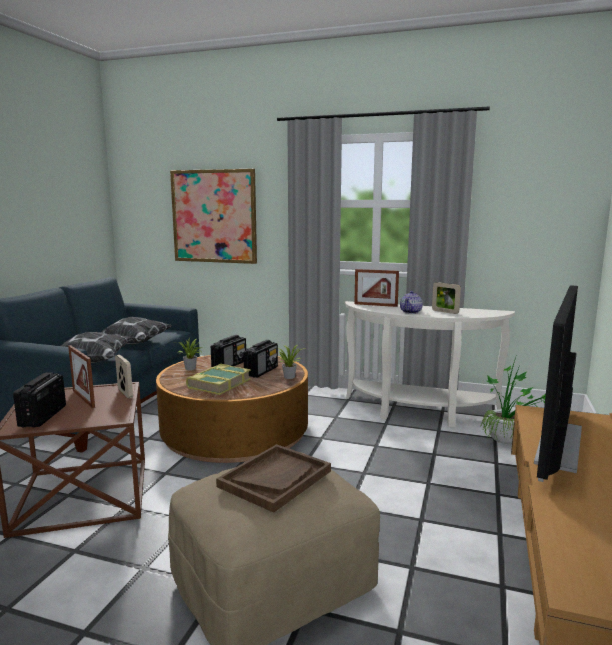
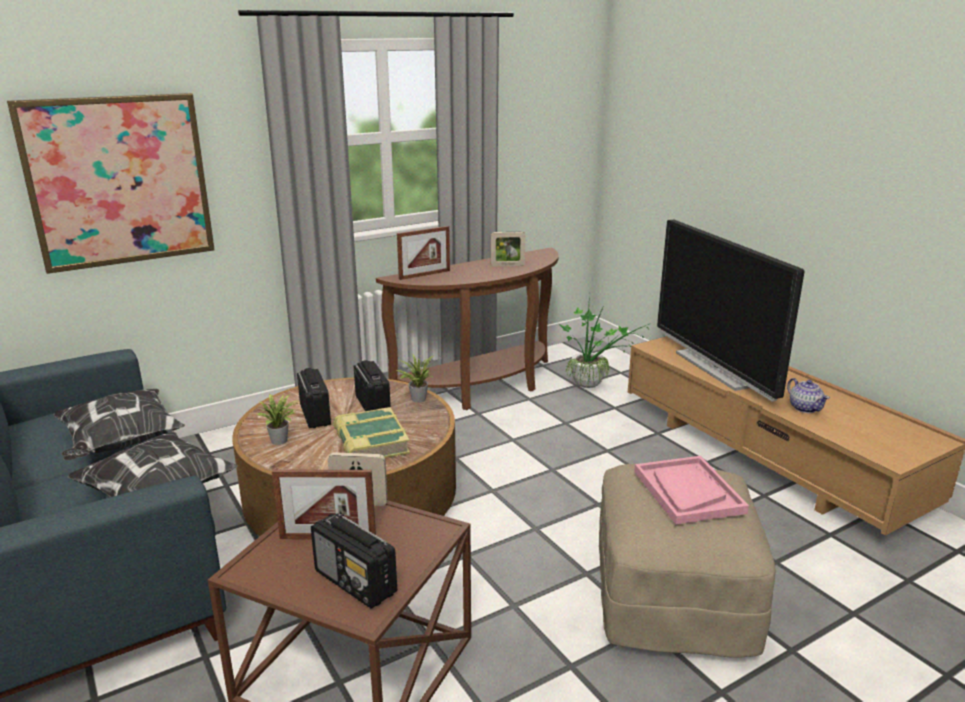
camera: 50 degrees left, 10 degrees up
(275, 478) = (688, 492): brown tray -> pink tray
(411, 312) = (482, 274): teapot -> teapot (805, 408)
(418, 413) = (483, 389): white console table -> brown console table

